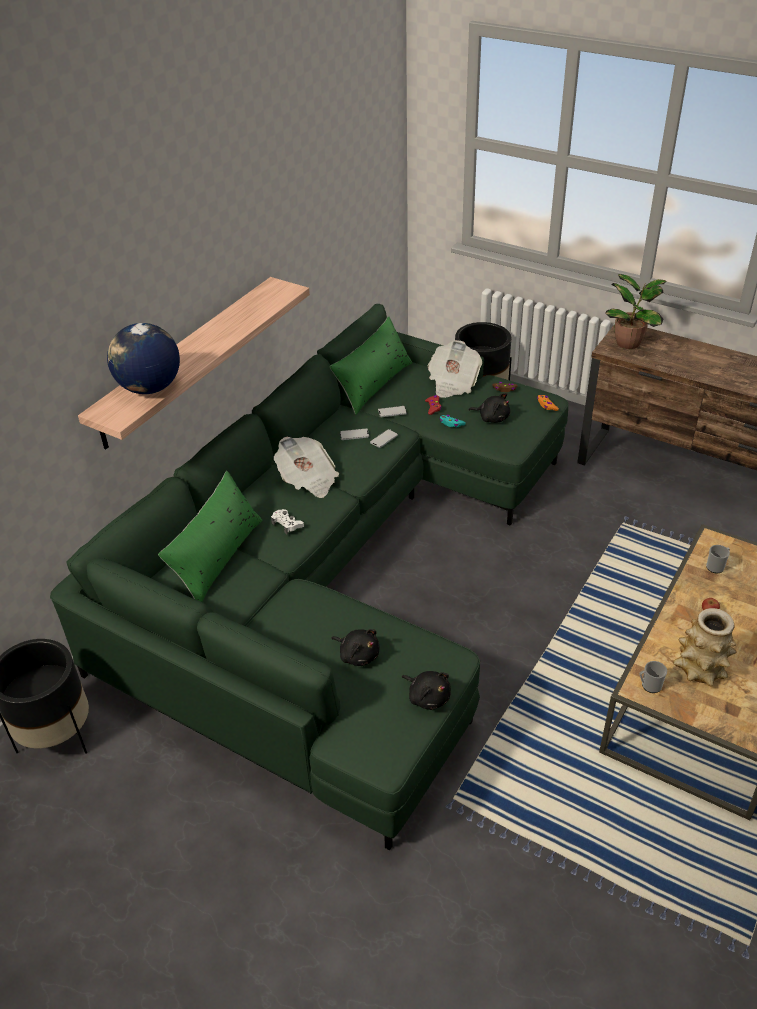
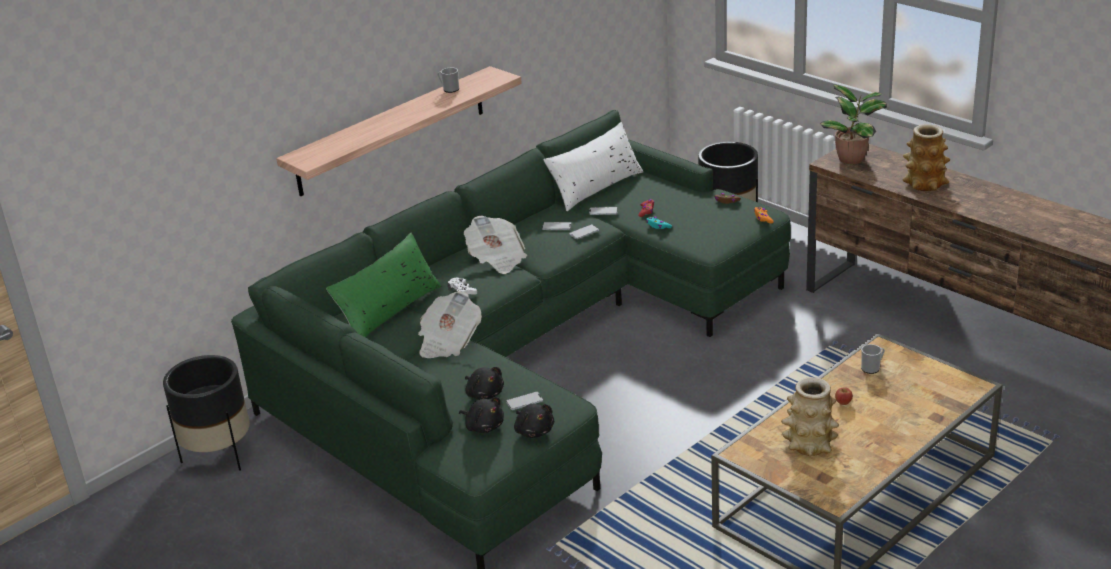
camera: 15 degrees right, 10 degrees down
(149, 388) = (343, 143): globe -> none
(373, 384) = (596, 187): green pillow -> white pillow
(404, 659) = (524, 401): none -> phone
(453, 383) = (676, 192): newspaper -> newspaper (448, 342)
(492, 418) = (701, 224): black plush toy -> black plush toy (483, 426)
(649, 685) = (752, 451): mug -> mug (449, 89)
(709, 366) = (924, 184): none -> vase

